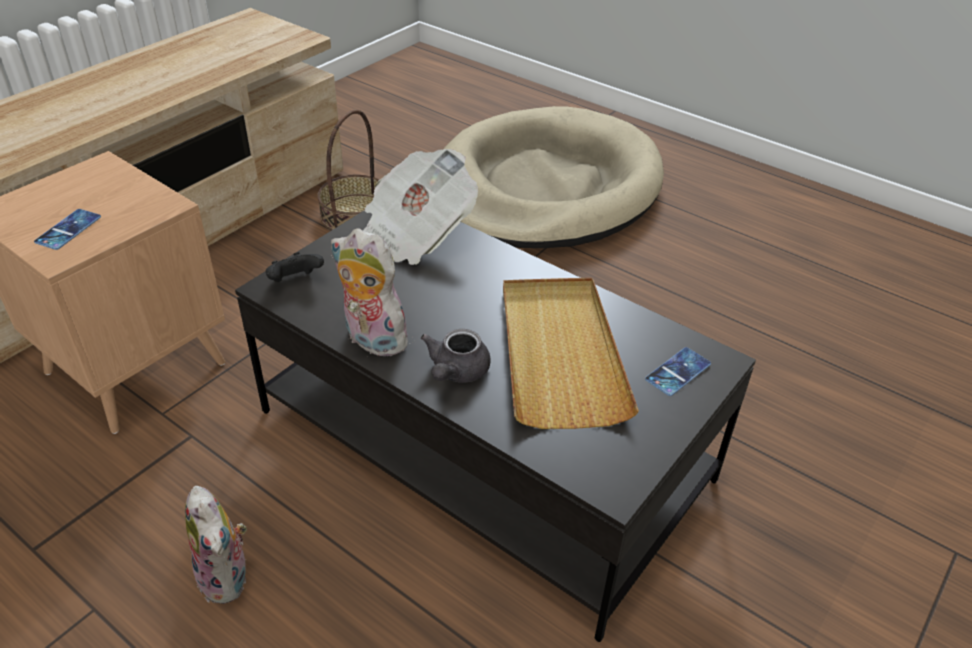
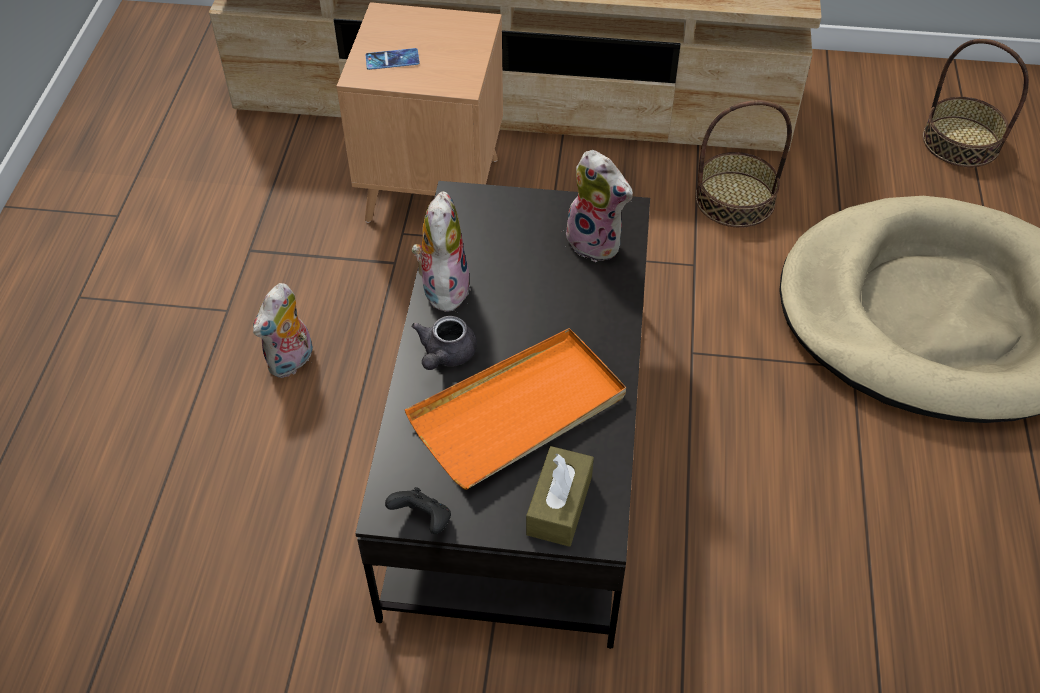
camera: 60 degrees right, 10 degrees up
(295, 281) = (474, 206): black game controller -> black game controller (423, 520)
(413, 234) = (597, 242): newspaper -> plush toy
(417, 108) = (960, 142): none -> basket
(456, 372) = (445, 355): grey teapot -> grey teapot turned 60 degrees counterclockwise
(559, 353) = (519, 411): beige tray -> orange tray
(678, 372) = (559, 505): phone -> brown tissue box

